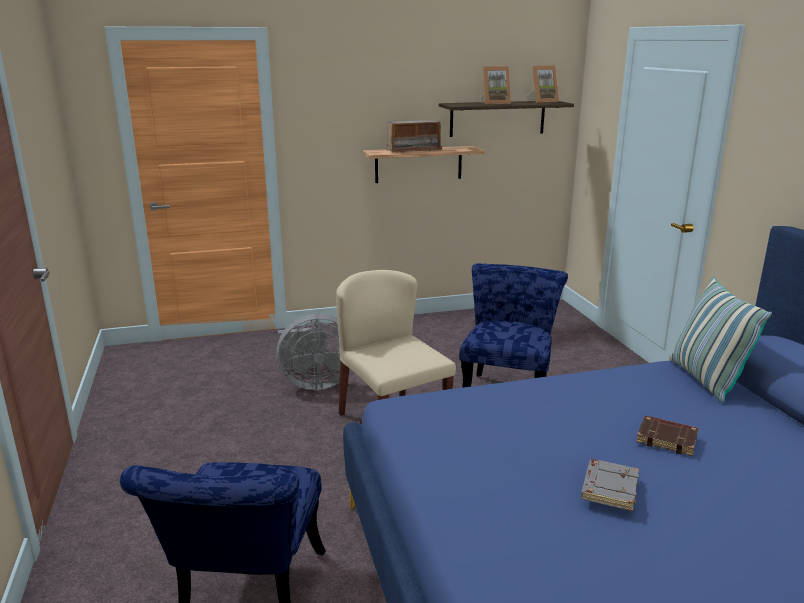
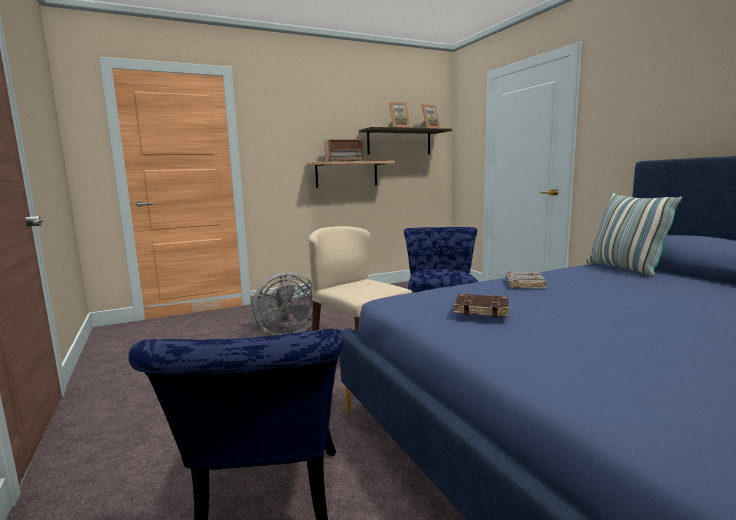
camera: 10 degrees left, 10 degrees down
(608, 488) = (631, 324): grey book -> grey book (524, 284)
(667, 439) = (640, 296): brown book -> brown book (482, 309)

